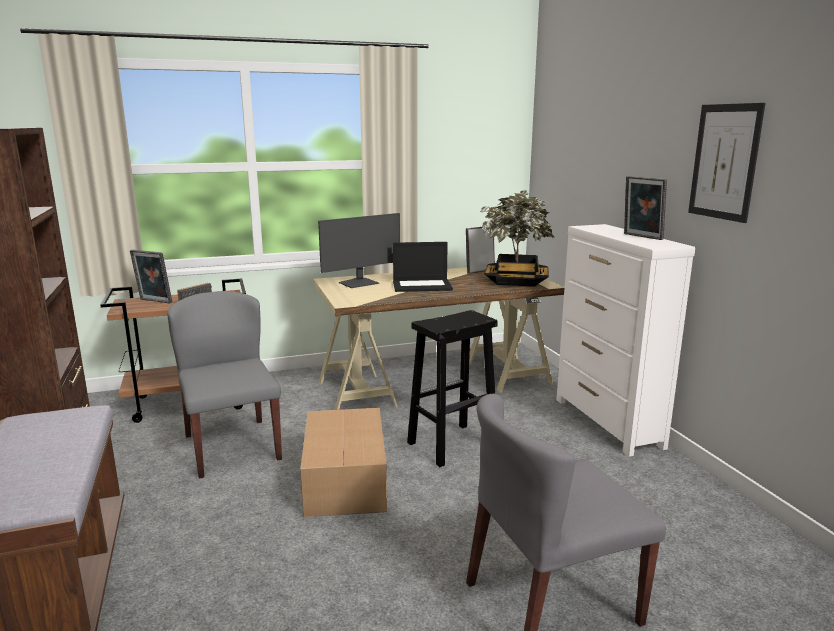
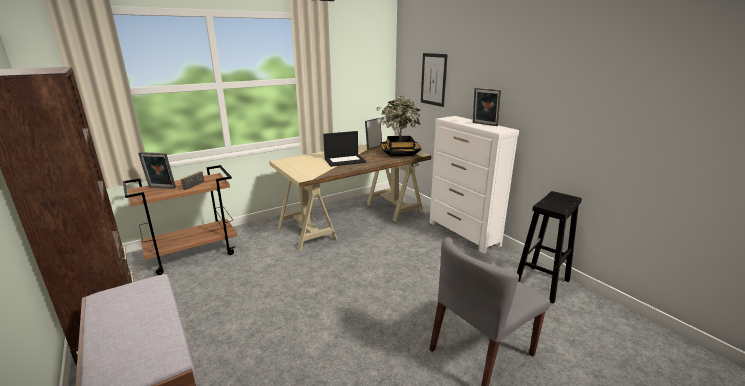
camera: 15 degrees left, 5 degrees up
(232, 446) = (239, 283): grey chair -> none
(346, 478) = (326, 293): cardboard box -> none
(359, 283) = (303, 162): monitor -> none
(451, 445) = (381, 261): black stool -> black stool (541, 284)
(724, 162) = (537, 80): picture -> picture (433, 79)

